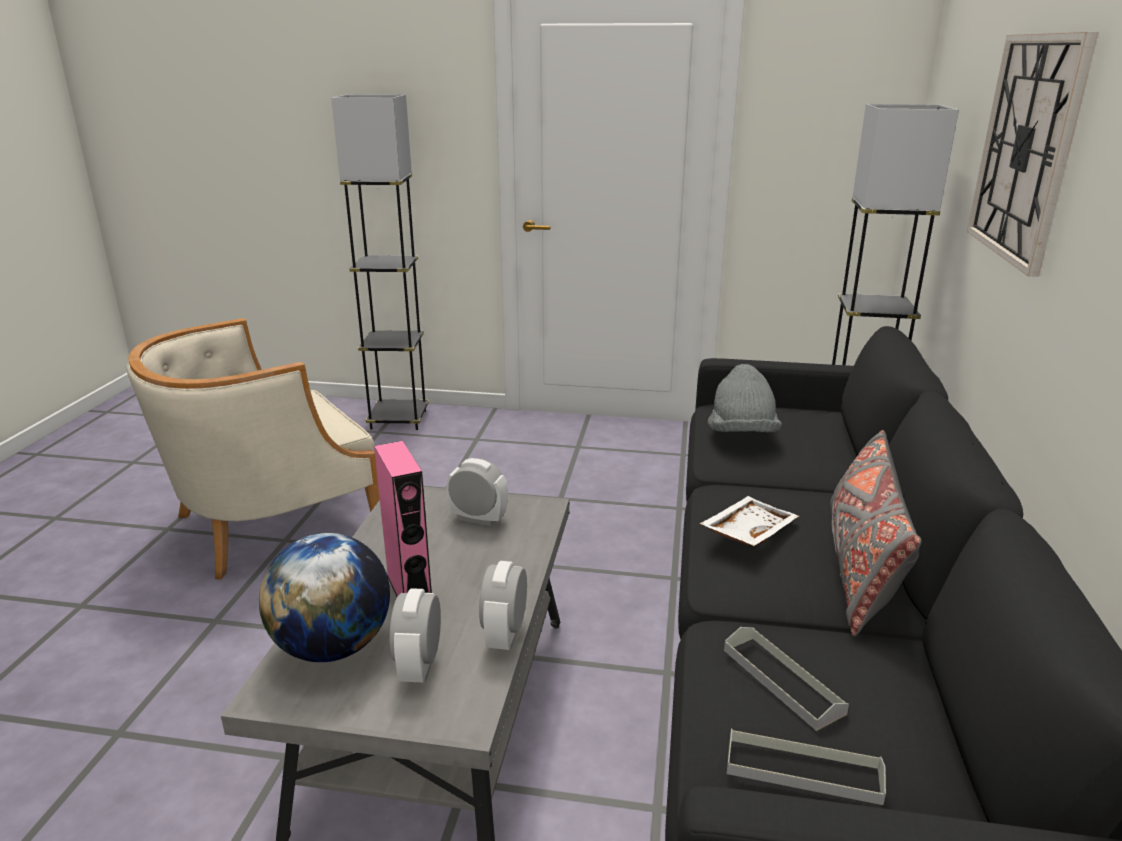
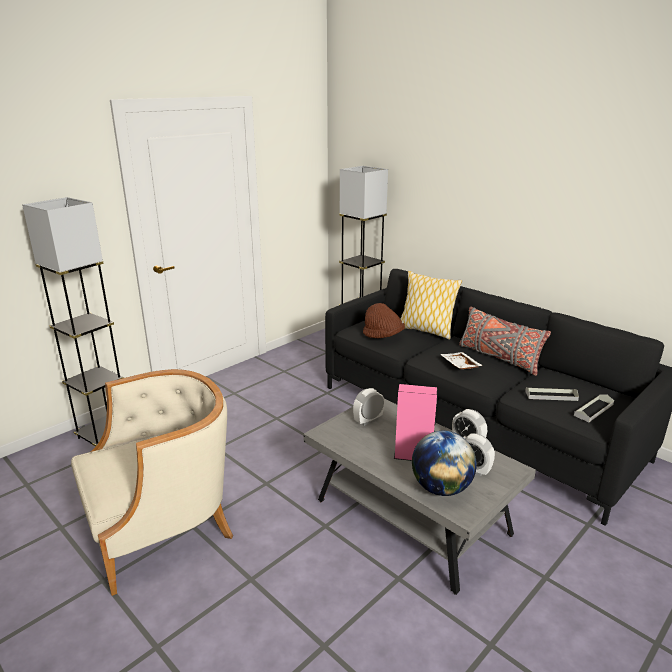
camera: 55 degrees left, 0 degrees up
(272, 521) = (162, 526): beige armchair -> beige armchair turned 120 degrees counterclockwise
(741, 435) = (383, 336): grey hat -> brown hat
(840, 462) = (426, 330): none -> pillow
(1026, 148) = (455, 186): wall clock -> none

